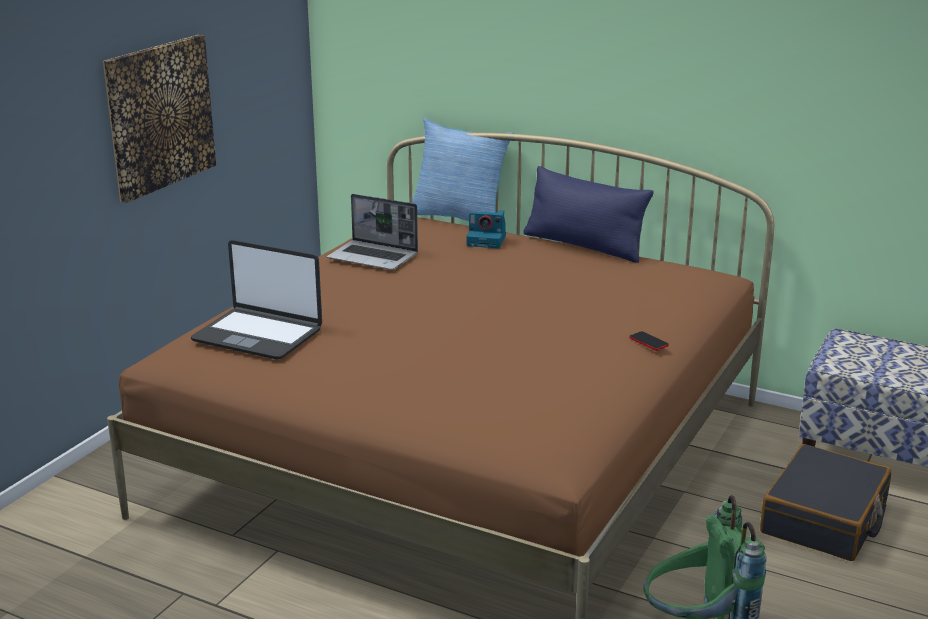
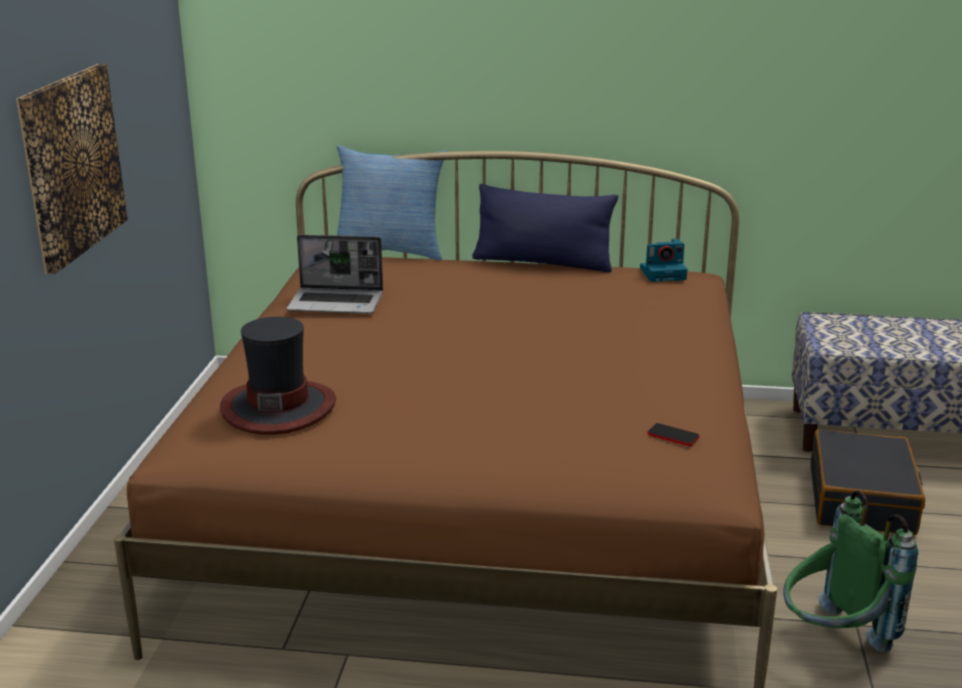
camera: 20 degrees left, 0 degrees up
(258, 335) = (278, 407): laptop -> hat
(487, 240) = (443, 269): camera -> camera (663, 273)
(648, 342) = (694, 348): phone -> phone (673, 436)

